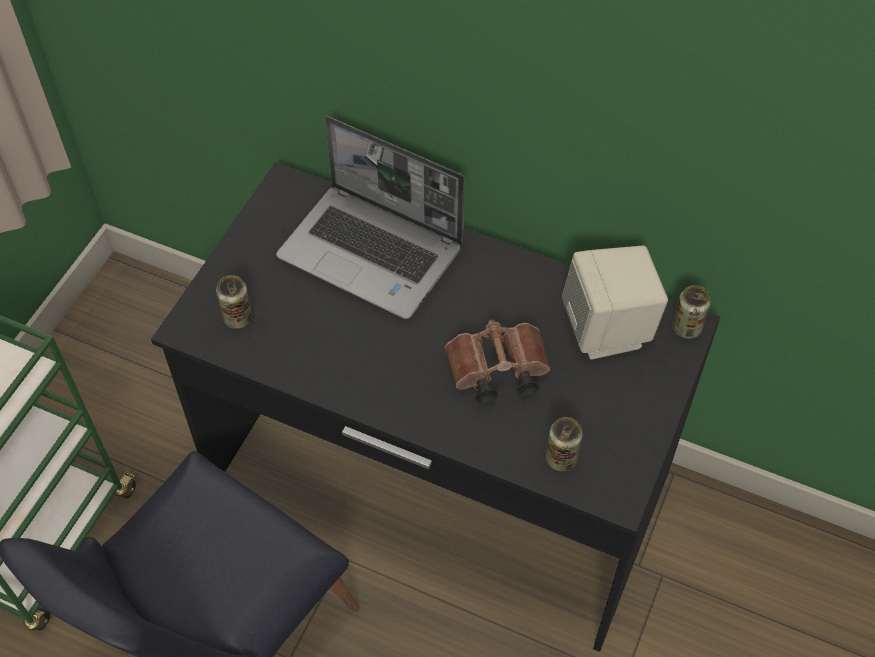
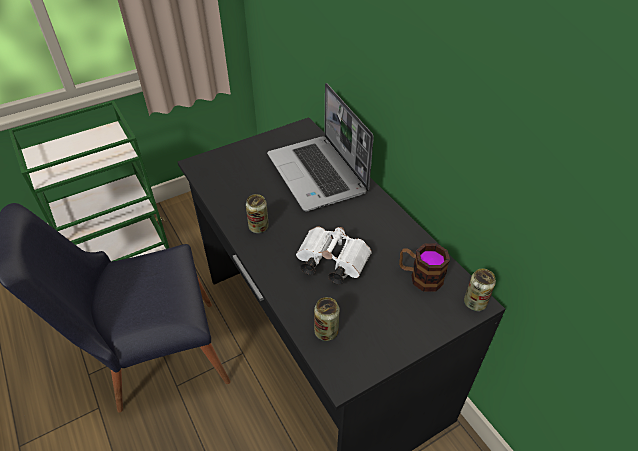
camera: 35 degrees right, 10 degrees down
(238, 318) = (224, 171): can -> can (258, 227)
(495, 372) = (330, 263): brown binoculars -> white binoculars
(608, 330) = (420, 277): beige speaker -> mug

